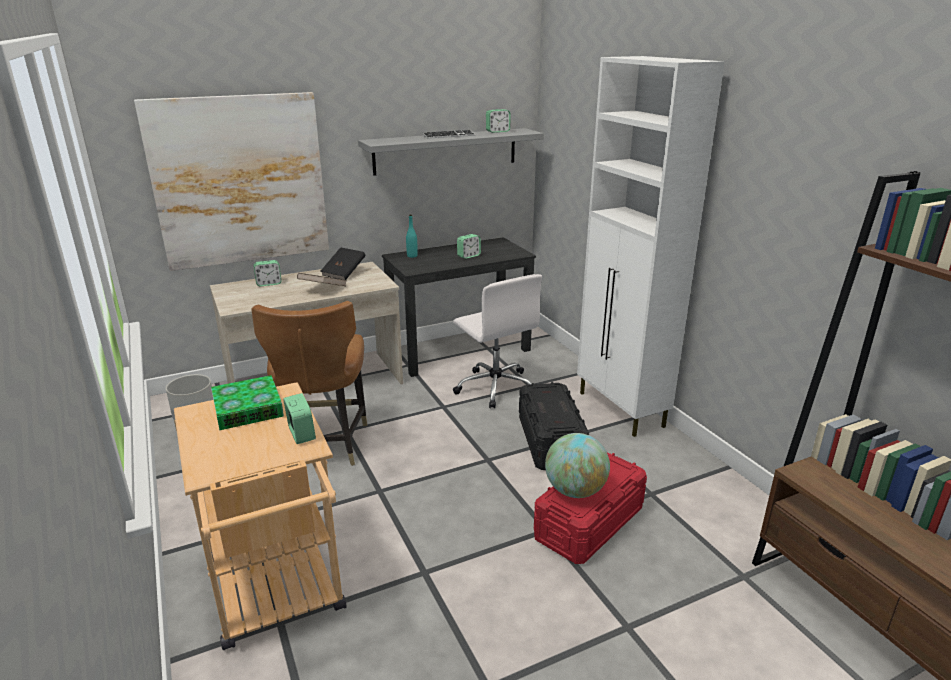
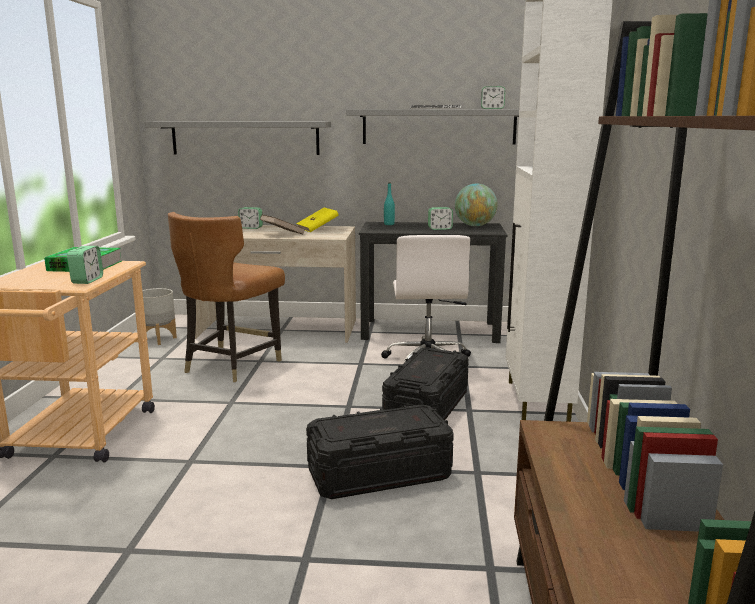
camera: 30 degrees right, 10 degrees down
(240, 181) = (245, 138): picture -> grey shelf
(344, 273) = (317, 229): black book -> yellow book
(575, 491) = (353, 423): globe -> globe (475, 226)
(589, 523) = (379, 474): red storage box -> black storage box

